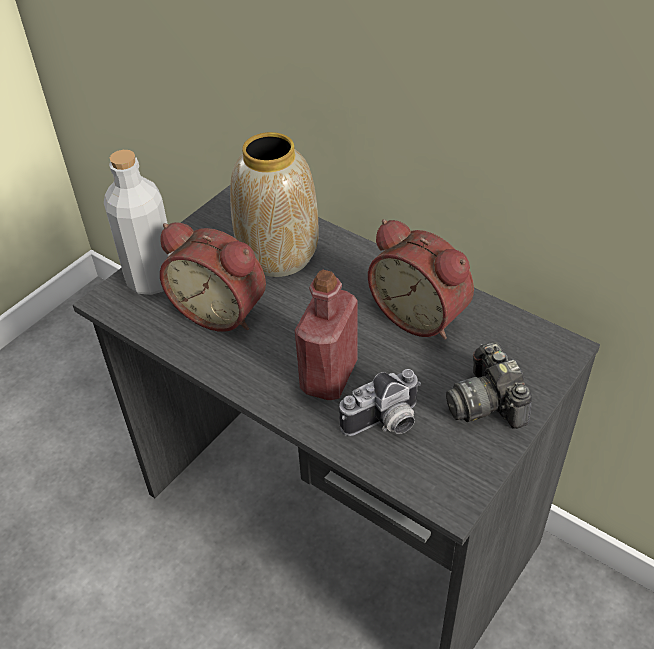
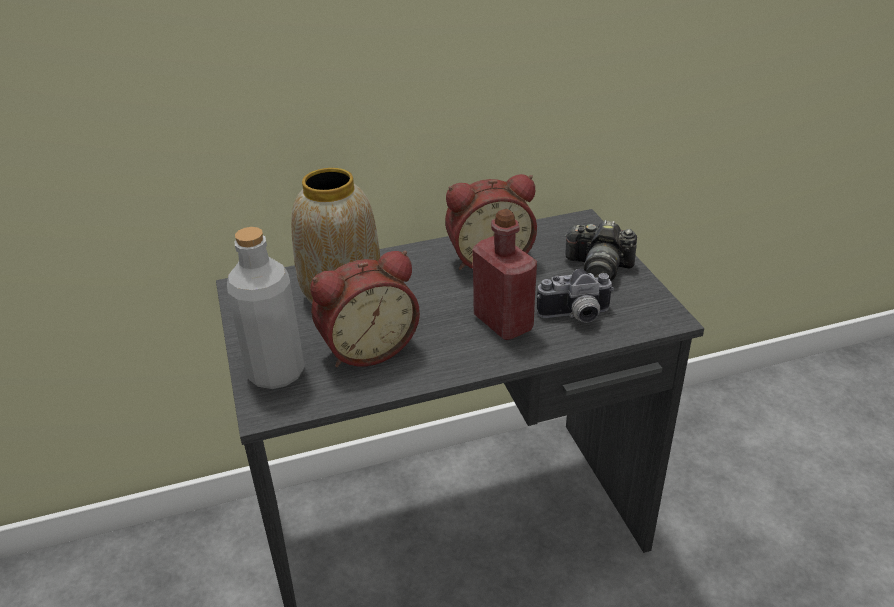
camera: 55 degrees left, 10 degrees down
(385, 423) = (575, 316): camera -> camera turned 75 degrees clockwise

